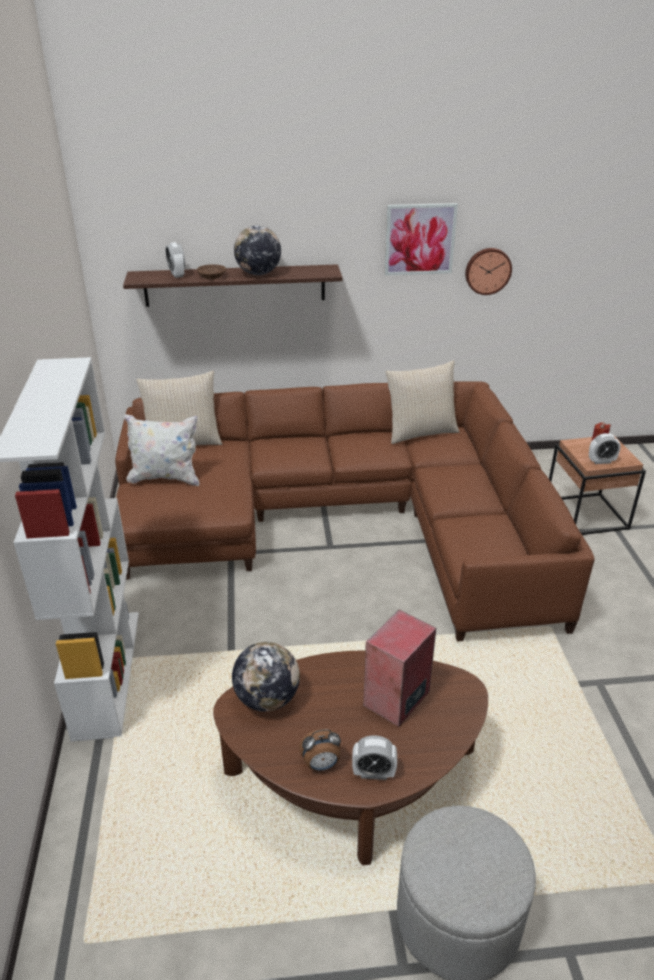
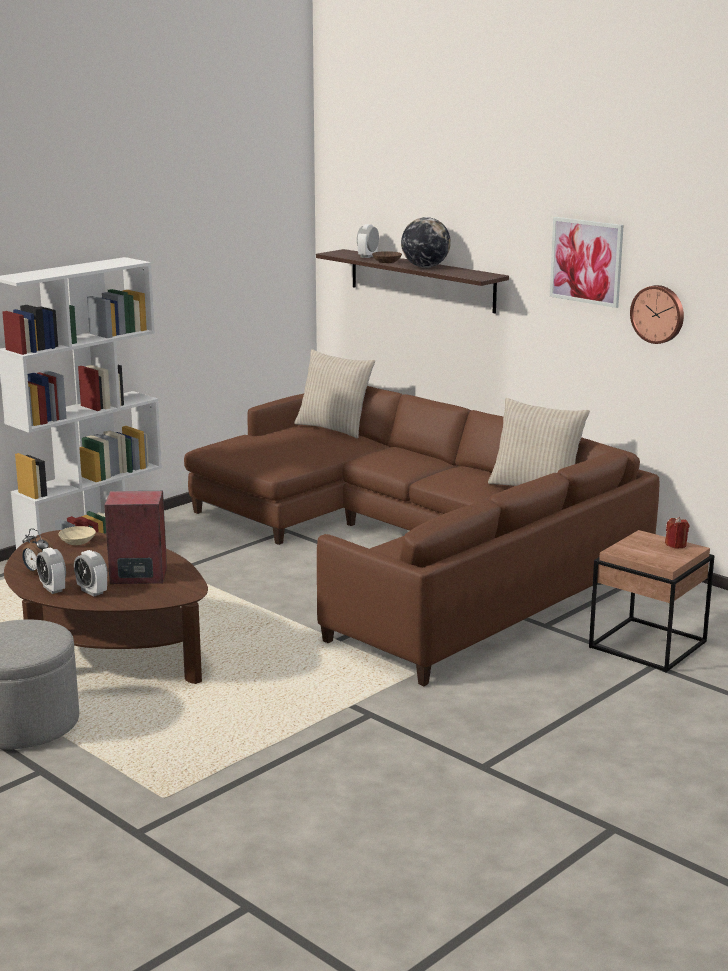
camera: 50 degrees right, 15 degrees down
(165, 478) = (273, 439): white pillow -> none
(267, 699) = (78, 541): globe -> beige bowl
(601, 461) = (634, 554): alarm clock -> alarm clock (92, 591)

